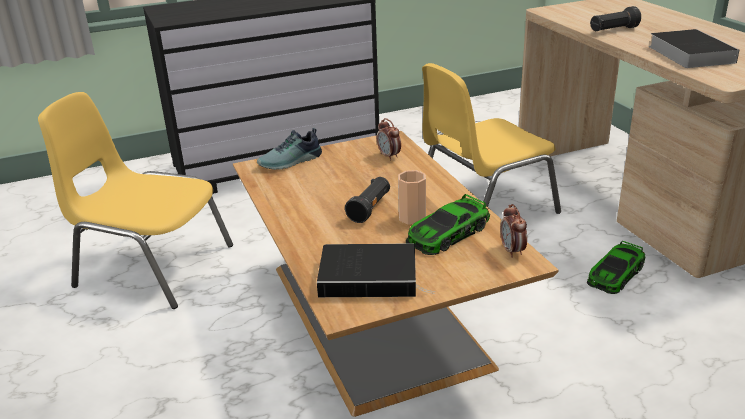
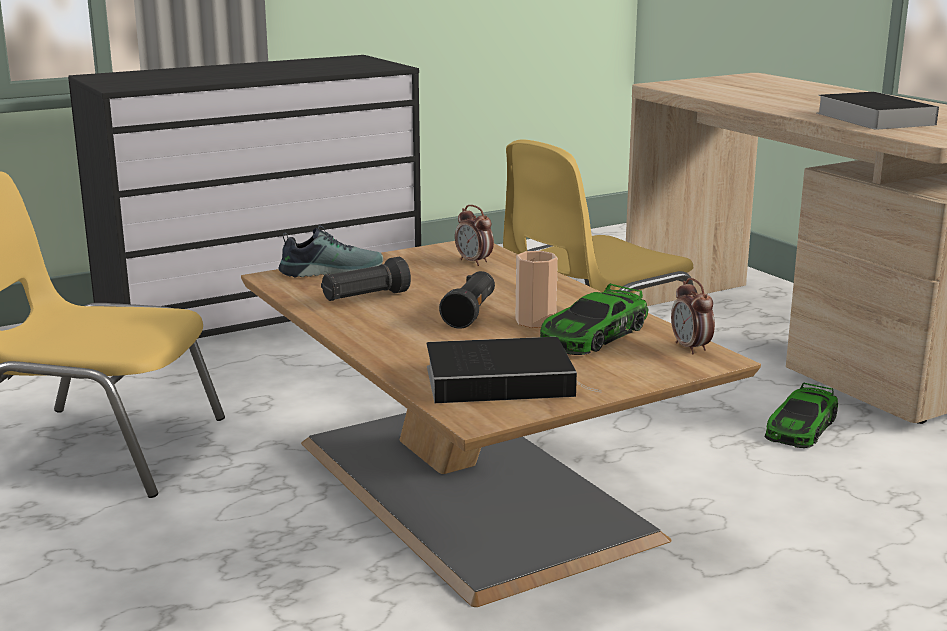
camera: 10 degrees left, 10 degrees down
(291, 162) = (331, 271): shoe -> shoe turned 150 degrees counterclockwise
(613, 30) = (761, 100): black flashlight -> black flashlight (365, 298)

